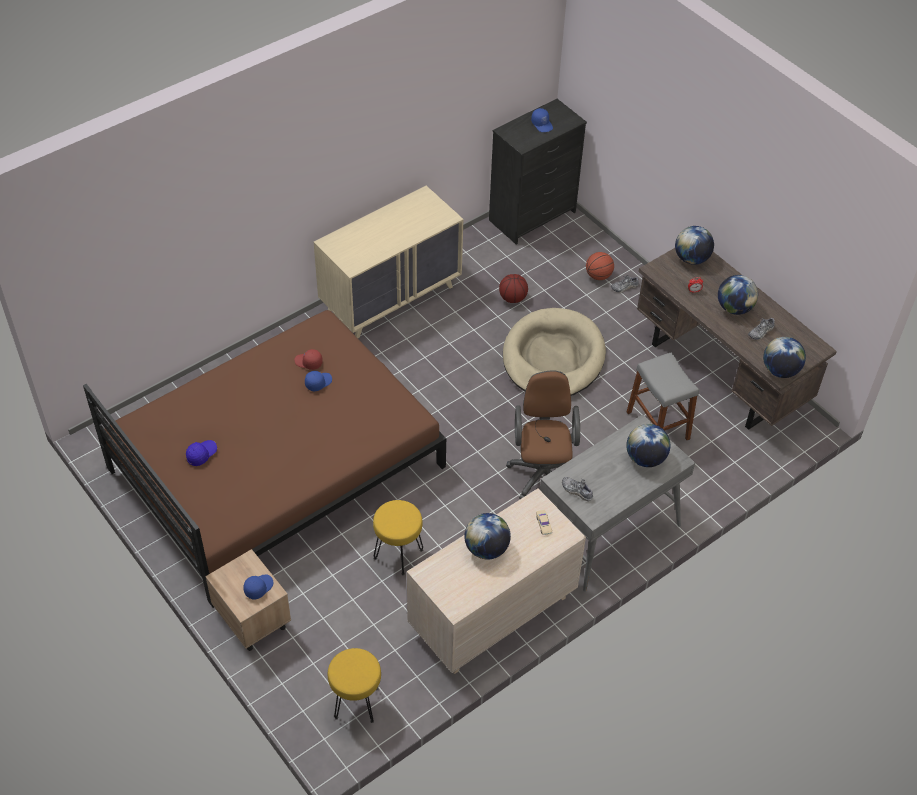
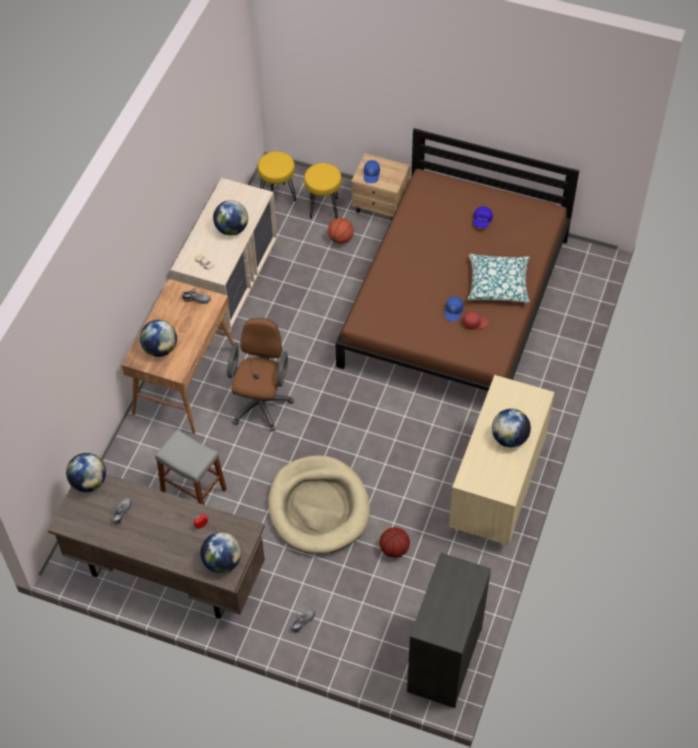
camera: 150 degrees right, 5 degrees up
(251, 385) = (498, 283): none -> pillow
(399, 554) = (321, 290): yellow stool -> yellow stool (323, 208)
(542, 124) = (449, 605): blue cap -> none
(542, 471) = (261, 402): brown office chair -> brown office chair turned 135 degrees counterclockwise
(598, 276) = (334, 621): basketball -> basketball (340, 239)
(606, 532) = (185, 381): grey desk -> brown desk
(734, 308) = (157, 526): globe -> globe (509, 438)

